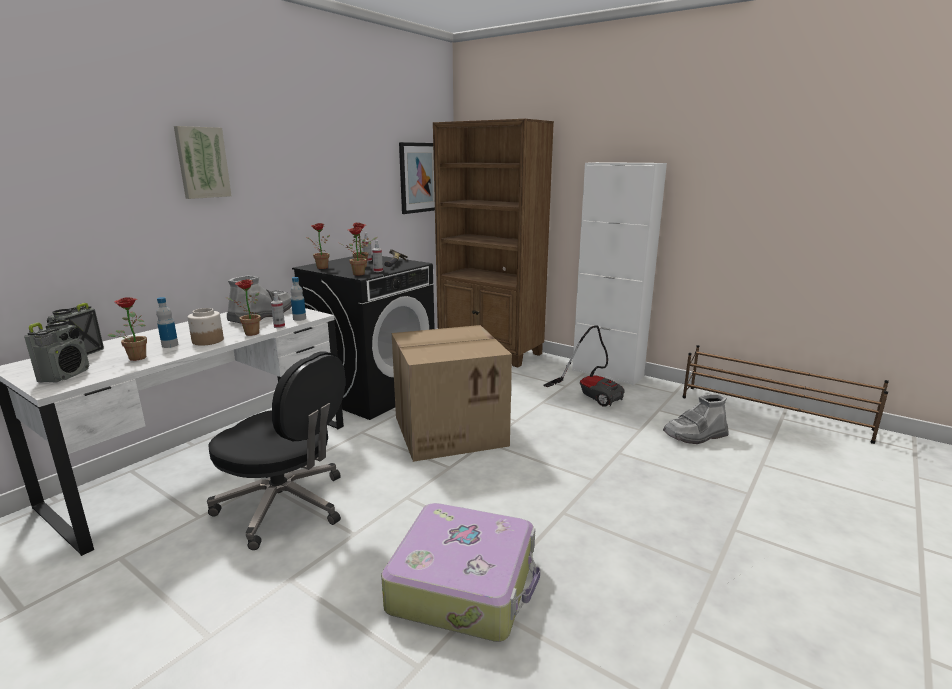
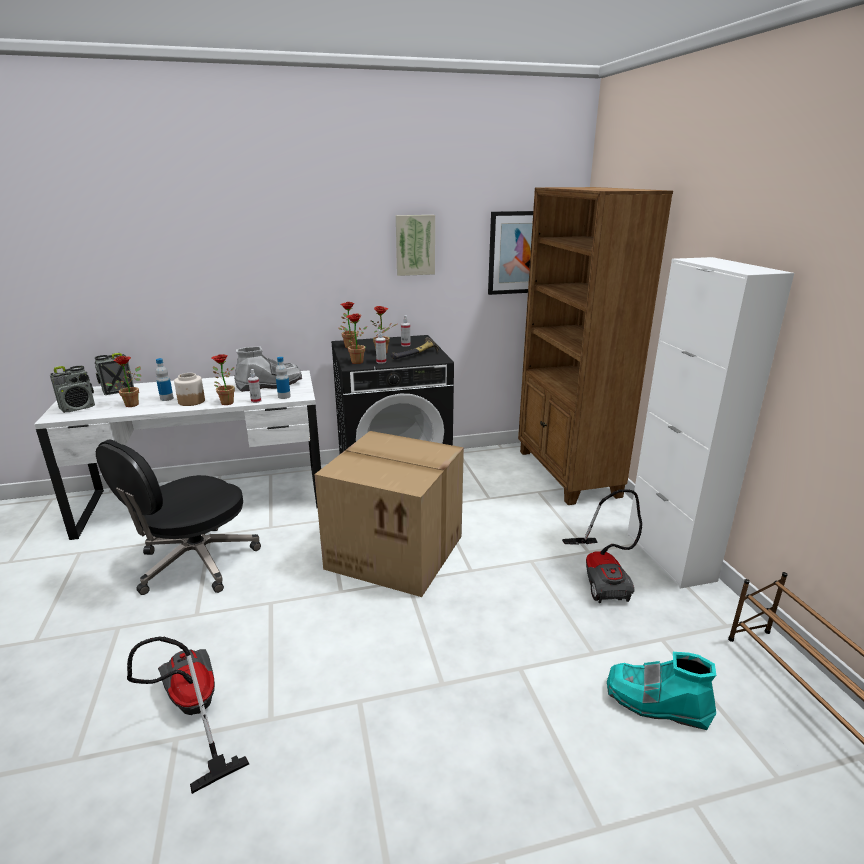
camera: 40 degrees right, 5 degrees up
(202, 162) = (242, 238): picture -> picture (415, 245)
(285, 506) = (194, 563): black office chair -> black office chair turned 60 degrees clockwise
(464, 583) = (192, 713): suitcase -> vacuum cleaner
(695, 436) = (656, 702): grey boot -> turquoise boot

